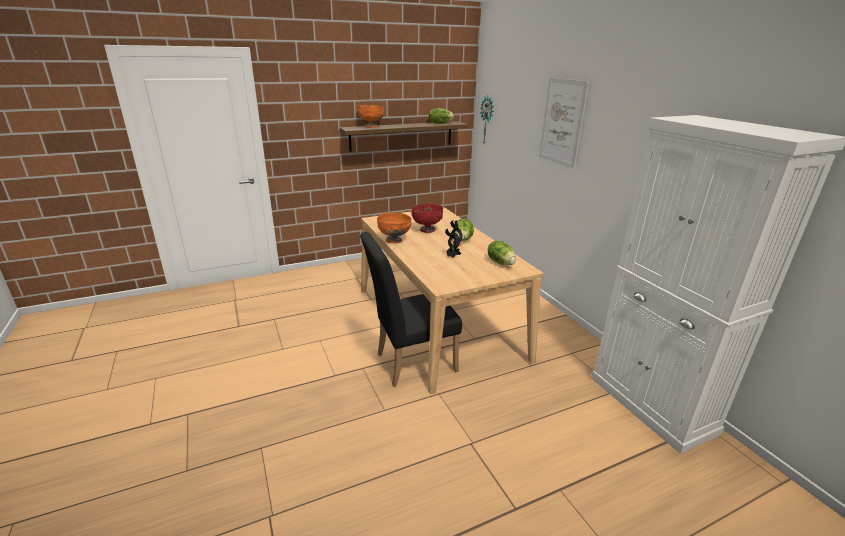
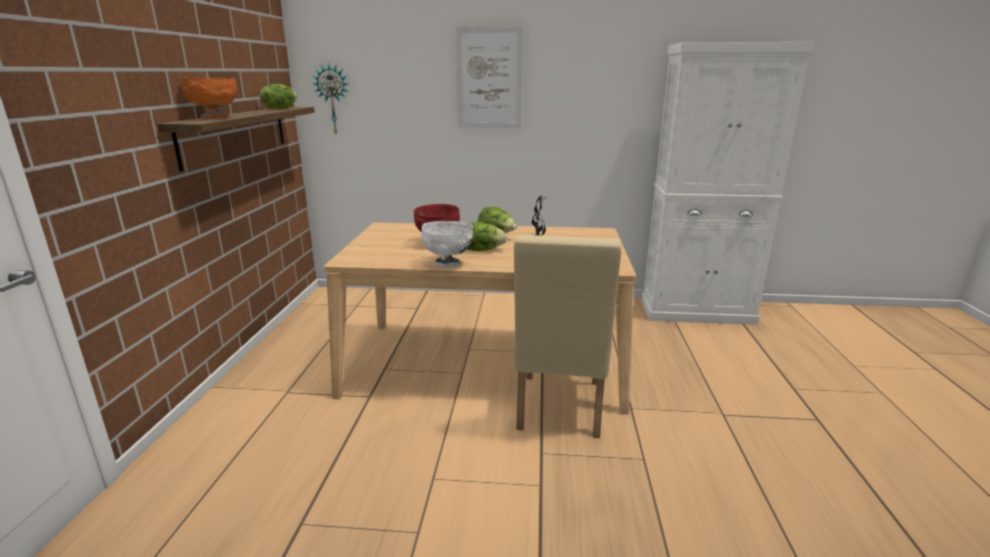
camera: 60 degrees left, 5 degrees down
(394, 241) = (448, 264): orange bowl -> white bowl
(410, 363) = (558, 410): black chair -> beige chair
(501, 262) = (576, 235): lettuce -> lettuce (480, 250)

